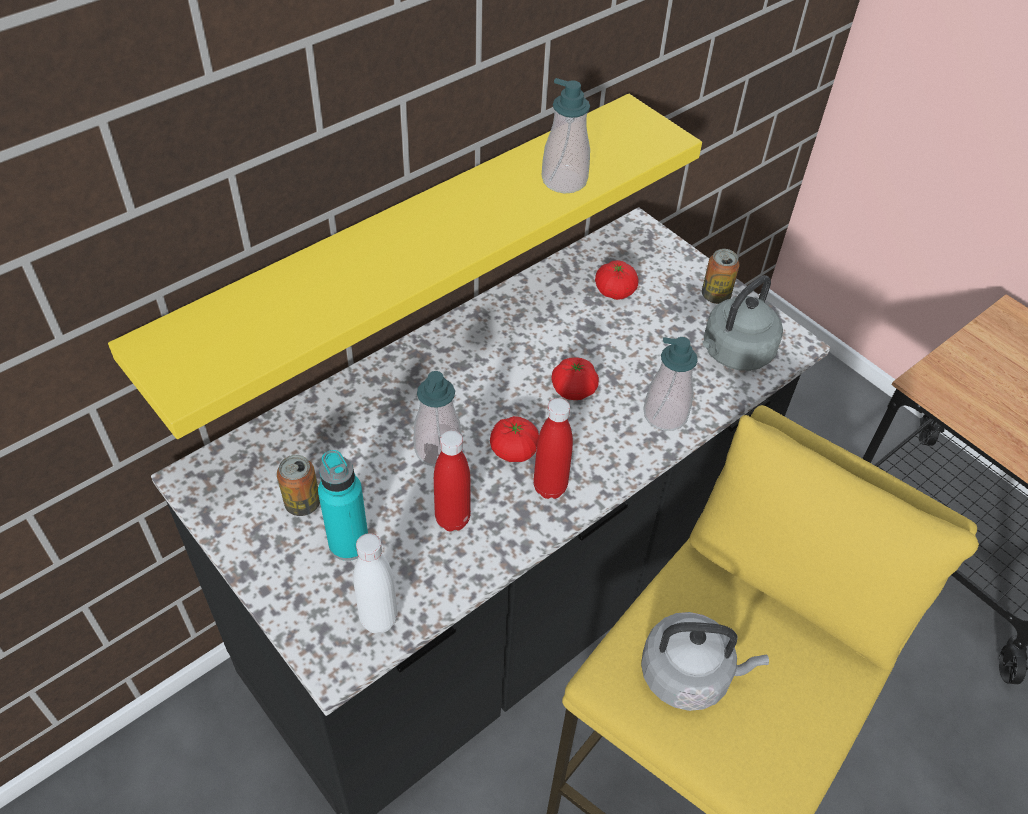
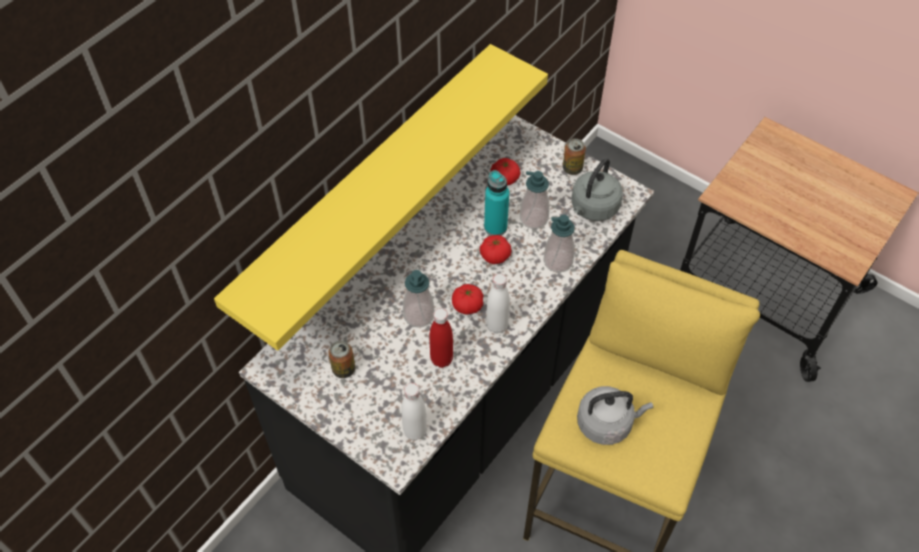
camera: 10 degrees left, 5 degrees up
(349, 543) = (381, 389): turquoise bottle -> turquoise bottle (495, 227)
(550, 487) = (497, 325): red bottle -> white bottle
(564, 180) = (465, 122): soap dispenser -> soap dispenser (533, 218)

